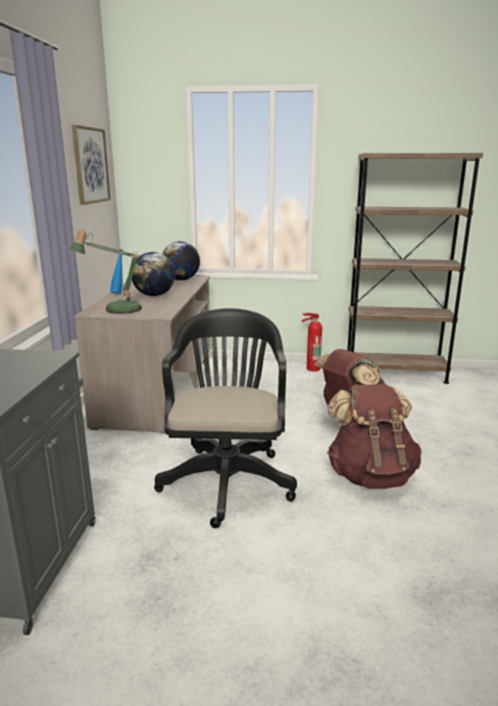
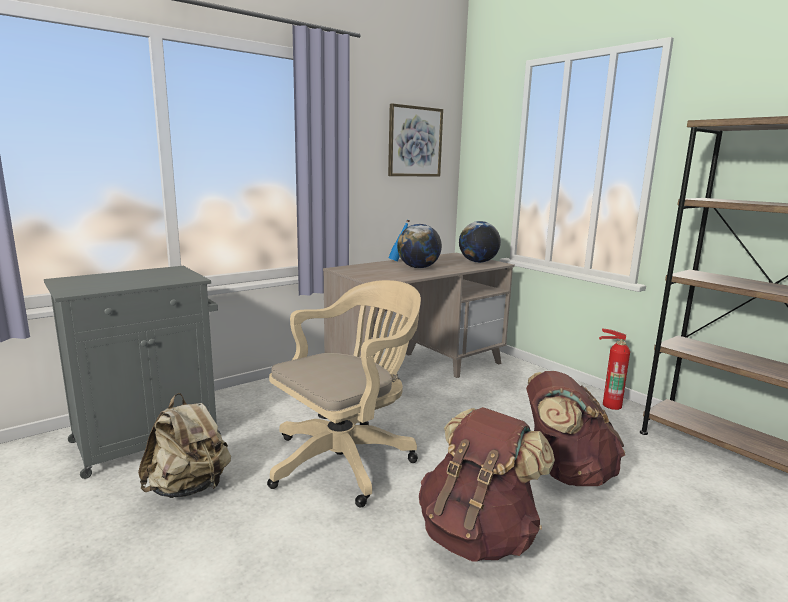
camera: 45 degrees right, 5 degrees down
(117, 309) = (360, 270): table lamp -> none
(150, 570) = (189, 488): none -> beige backpack
(227, 479) = (347, 459): black office chair -> beige office chair

